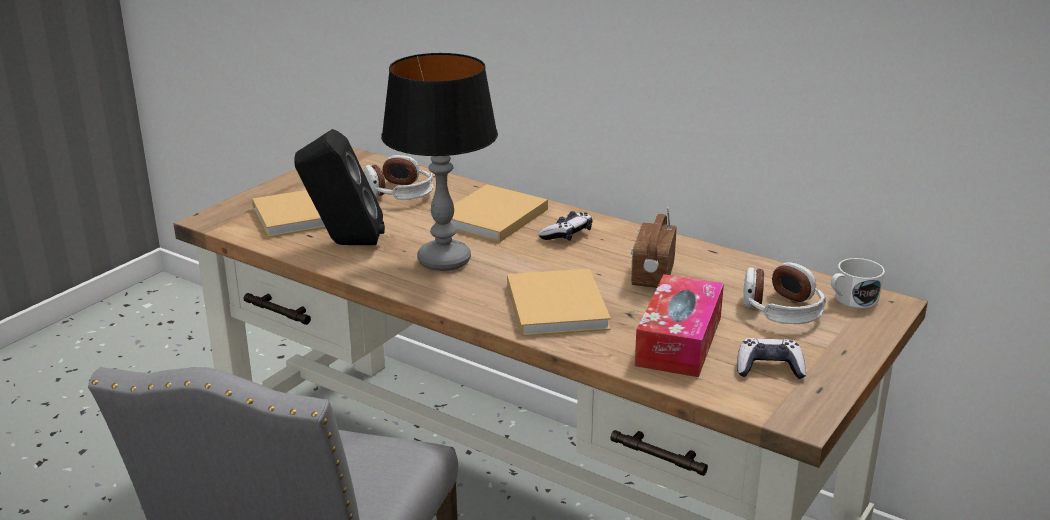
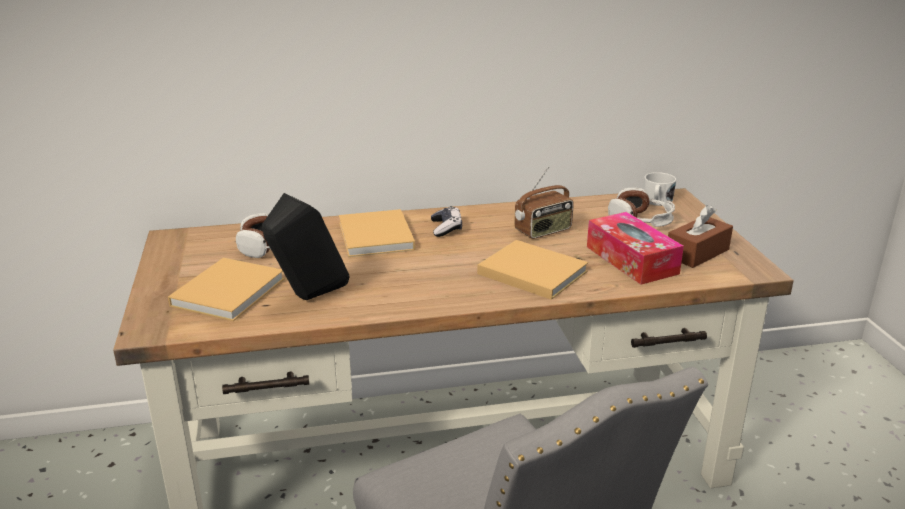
camera: 45 degrees left, 0 degrees up
(443, 261) = (404, 277): table lamp -> none
(651, 276) = (543, 231): radio -> radio turned 90 degrees counterclockwise
(769, 368) = (697, 253): game controller -> brown tissue box

